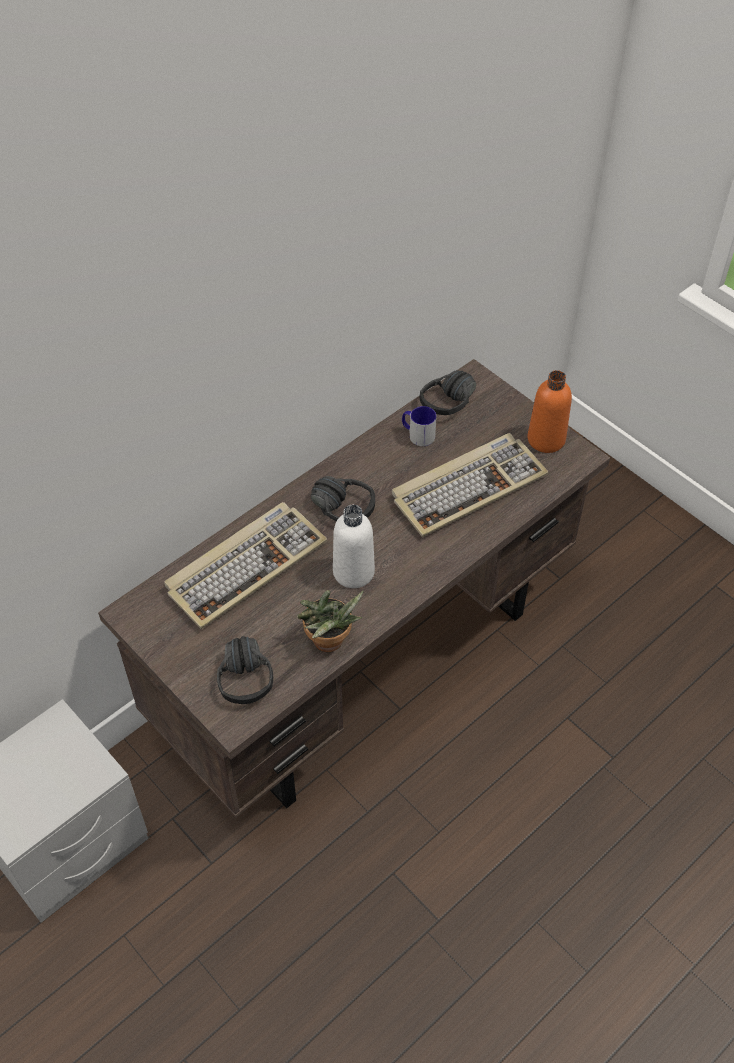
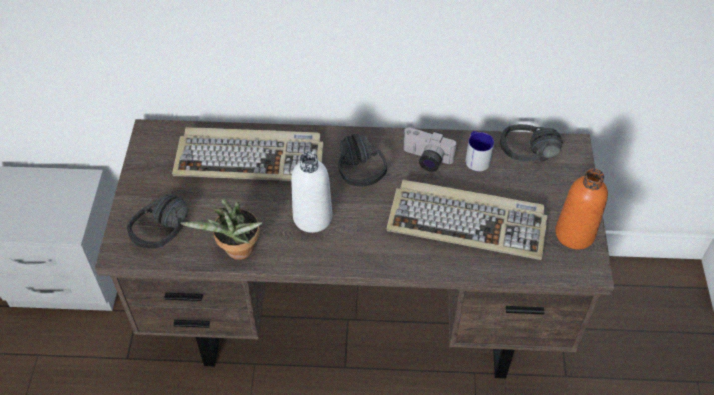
camera: 45 degrees right, 0 degrees up
(383, 463) = (426, 160): none -> camera

